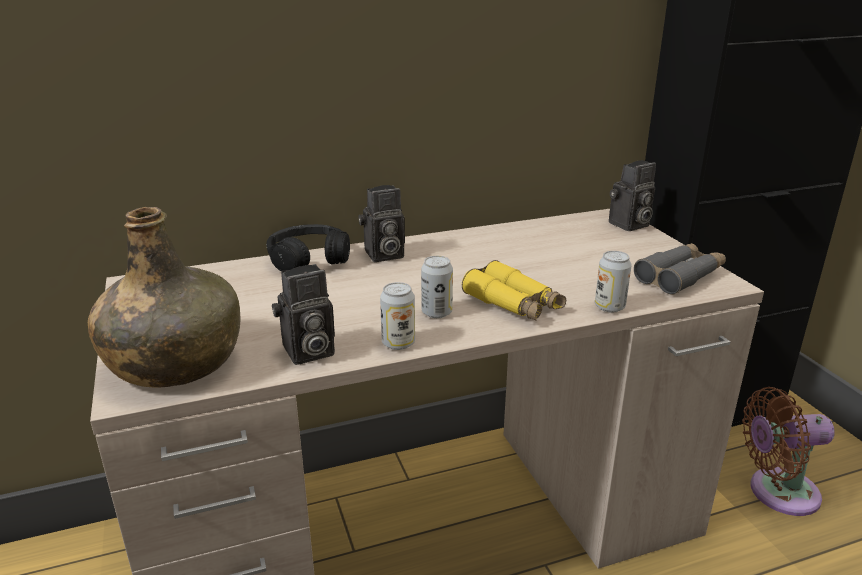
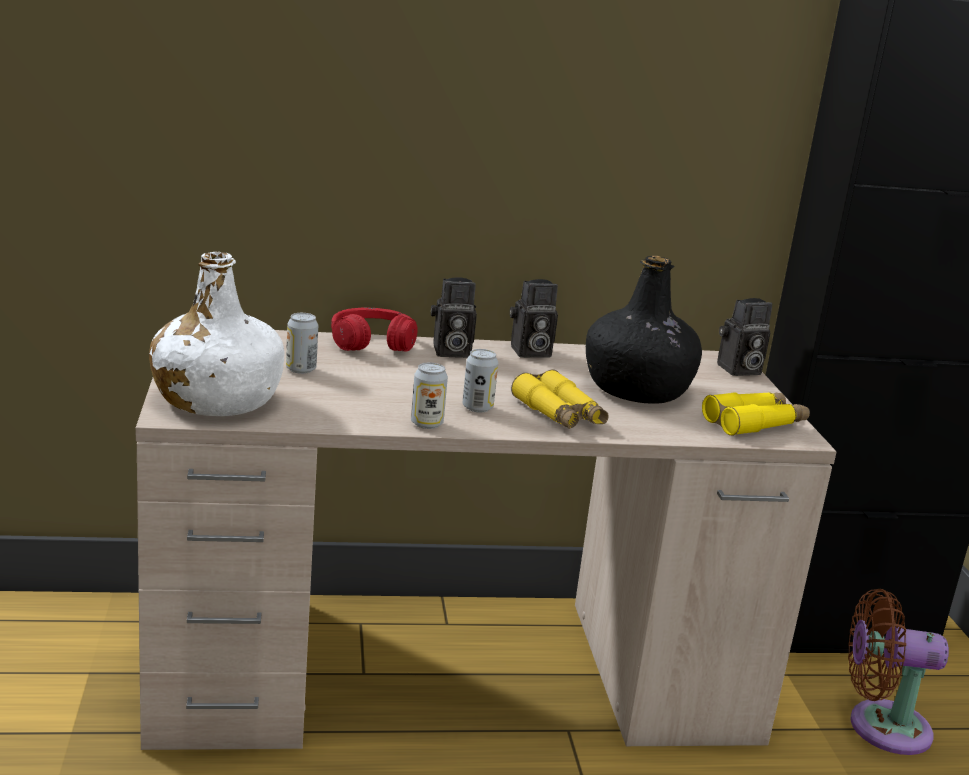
camera: 10 degrees right, 5 degrees down
(175, 362) = (217, 400): green bottle -> white bottle
(307, 353) = (338, 415): camera -> camera (529, 352)
(309, 259) = (372, 342): black headphones -> red headphones
(564, 262) = (638, 390): none -> black bottle
(609, 307) = (656, 434): can -> can (301, 369)
(680, 276) = (754, 423): grey binoculars -> yellow binoculars

